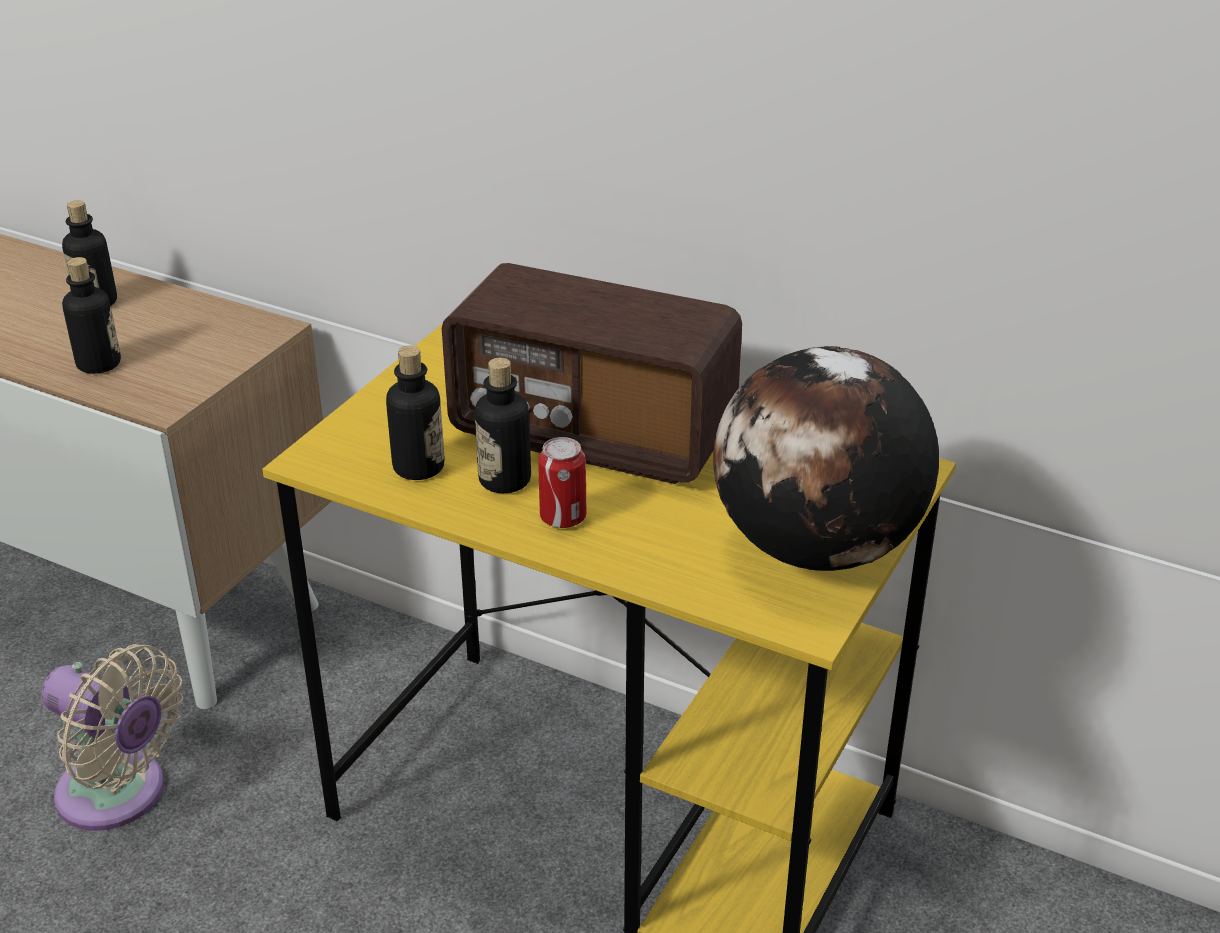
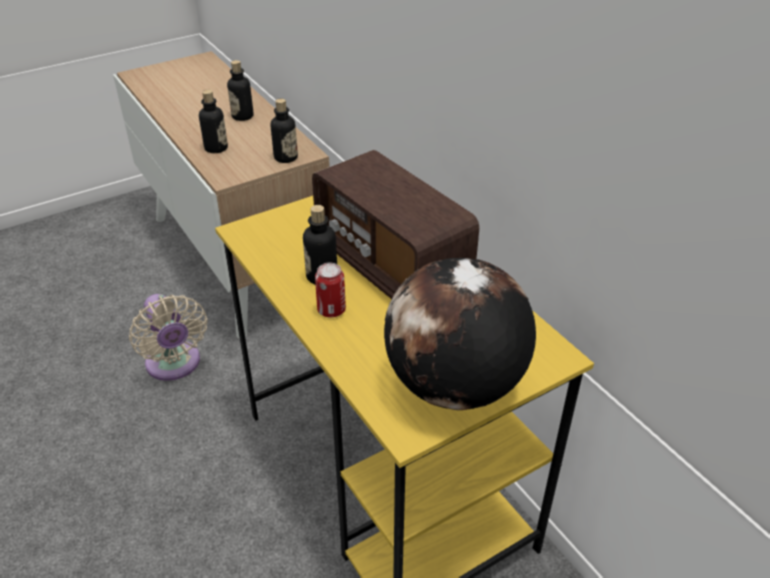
camera: 30 degrees right, 5 degrees up
(418, 467) = (286, 253): bottle -> bottle (286, 158)

